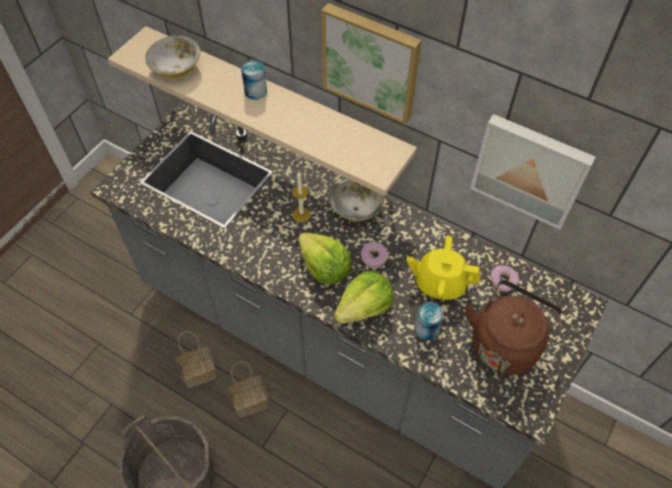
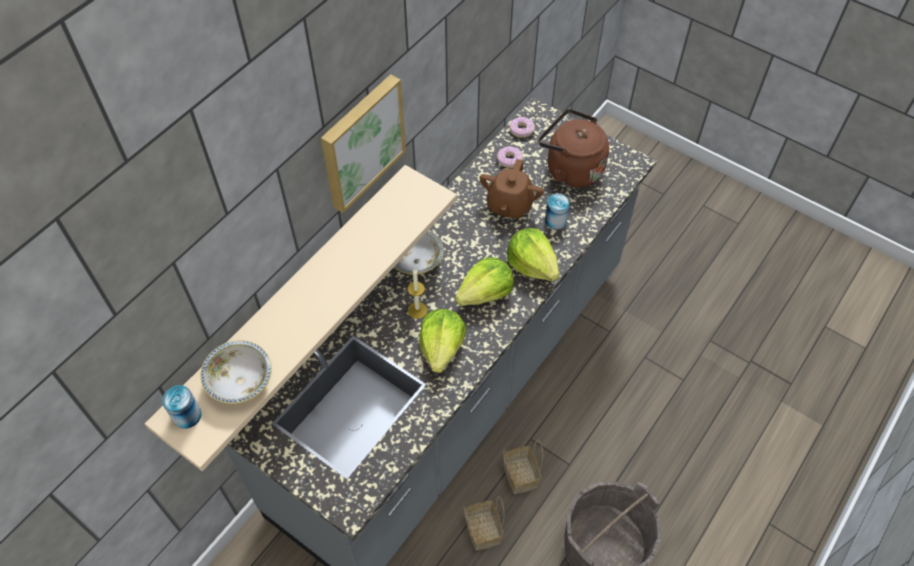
camera: 85 degrees left, 0 degrees up
(255, 91) = (299, 297): can -> can (187, 415)
(262, 236) = (442, 347): none -> lettuce
(374, 257) = (476, 252): donut -> donut (521, 130)
(439, 283) = (509, 205): yellow teapot -> brown teapot
(530, 169) = (470, 74): picture -> none

